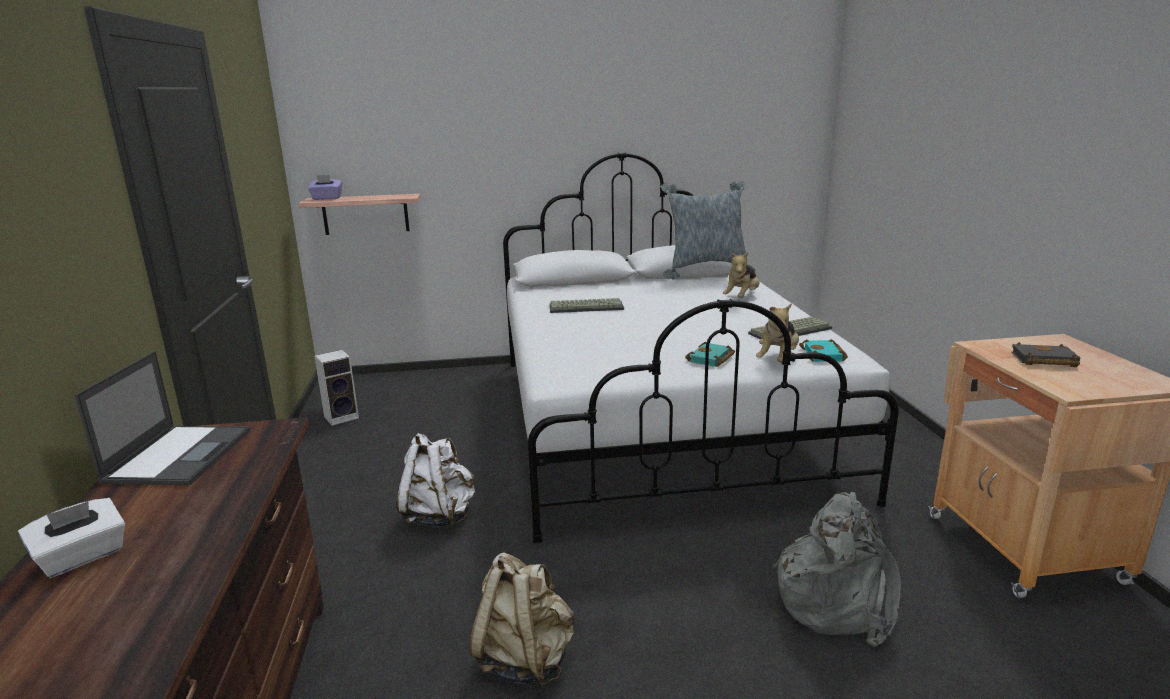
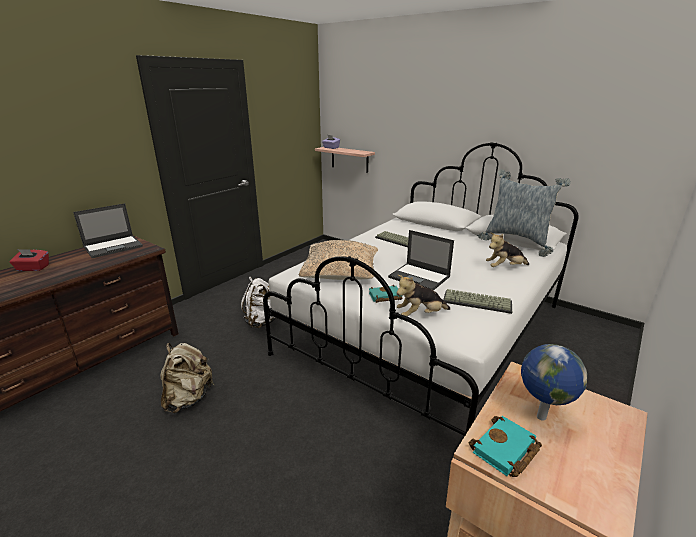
camera: 45 degrees right, 5 degrees up
(82, 557) = (33, 268): white tissue box -> red tissue box
(342, 417) = (302, 260): speaker -> none
(604, 356) = (340, 271): none -> beige pillow
(696, 331) = (420, 277): none -> laptop
(824, 355) = (456, 327): turquoise book -> turquoise book (505, 451)
(837, 600) = (334, 484): grey backpack -> none
(1043, 360) = (540, 416): black book -> globe

